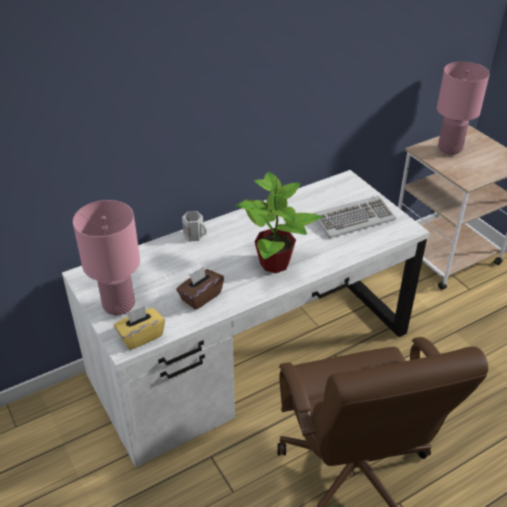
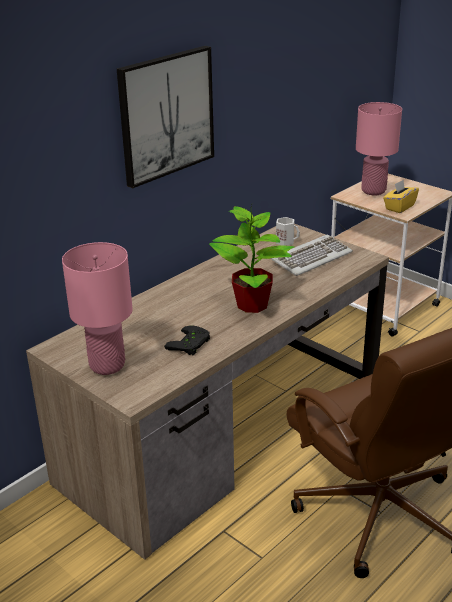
camera: 15 degrees left, 10 degrees down
(141, 336) = (145, 388): yellow tissue box -> yellow tissue box (399, 207)
(194, 235) = (156, 295): white mug -> white mug (285, 241)
(200, 297) = (191, 344): brown tissue box -> black game controller
(218, 72) = (166, 115): none -> picture
(252, 354) = (227, 429): white desk -> brown desk

